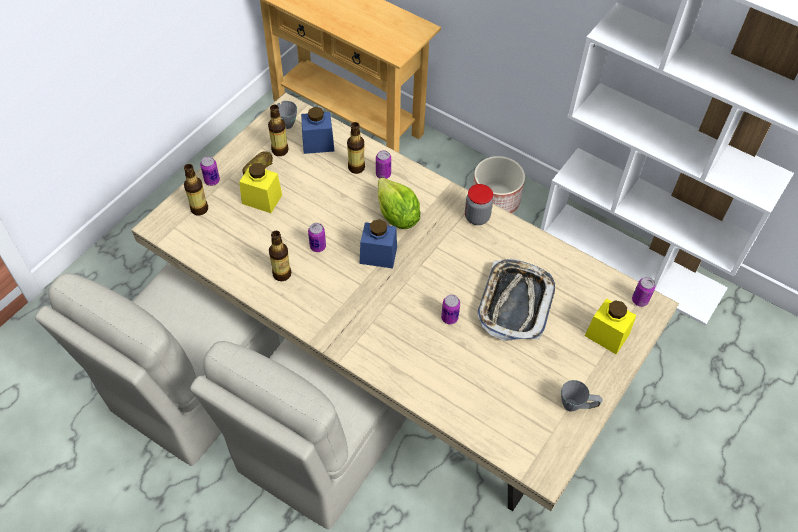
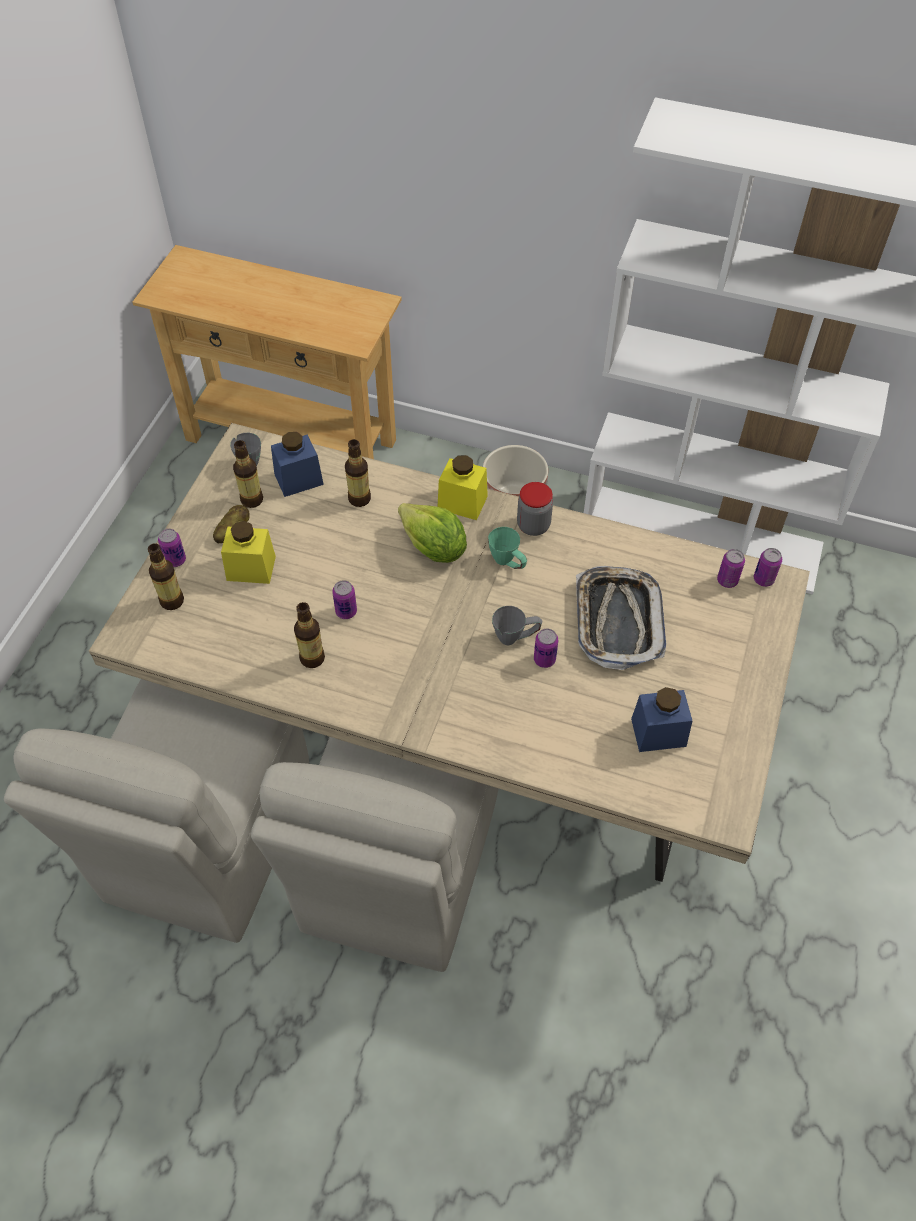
camera: 15 degrees left, 0 degrees up
(378, 255) = (427, 603): blue jar -> blue jar (658, 732)
(383, 174) = (397, 499): can -> can (727, 580)
(448, 241) = (508, 563): none -> green mug
(577, 406) = (736, 727): grey mug -> grey mug (516, 638)
(607, 335) = (740, 631): yellow jar -> yellow jar (462, 502)

